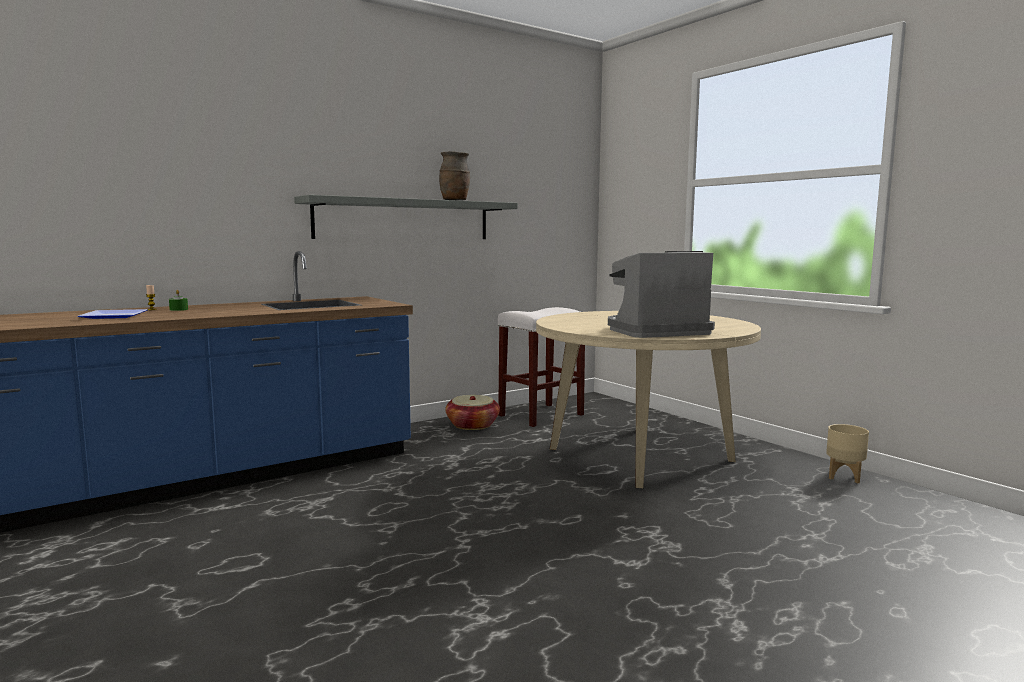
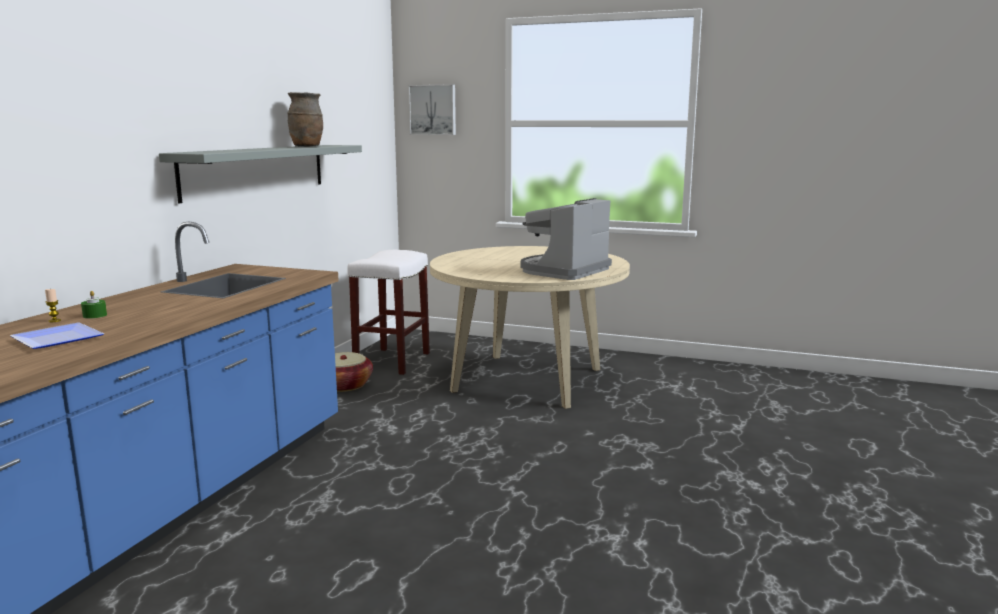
camera: 35 degrees left, 5 degrees up
(628, 175) = (433, 110): none -> picture
(845, 477) = (677, 365): beige planter -> none

